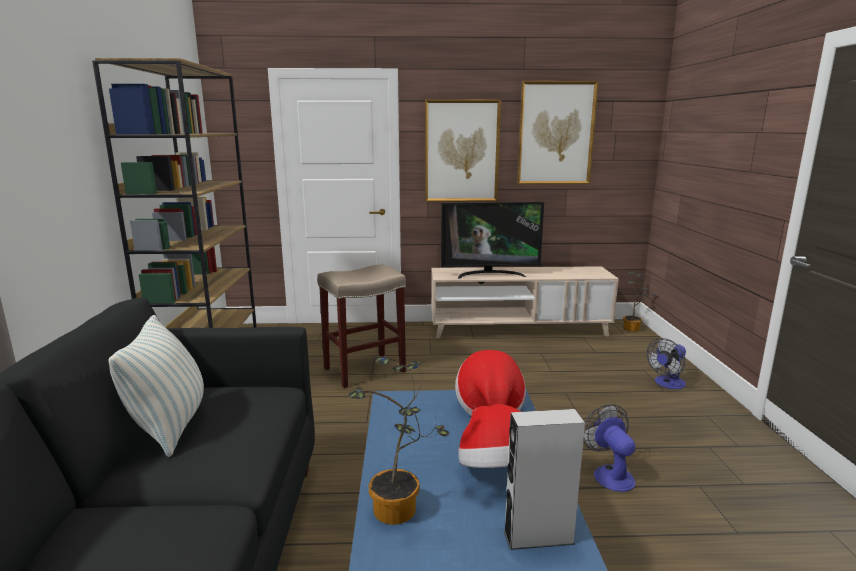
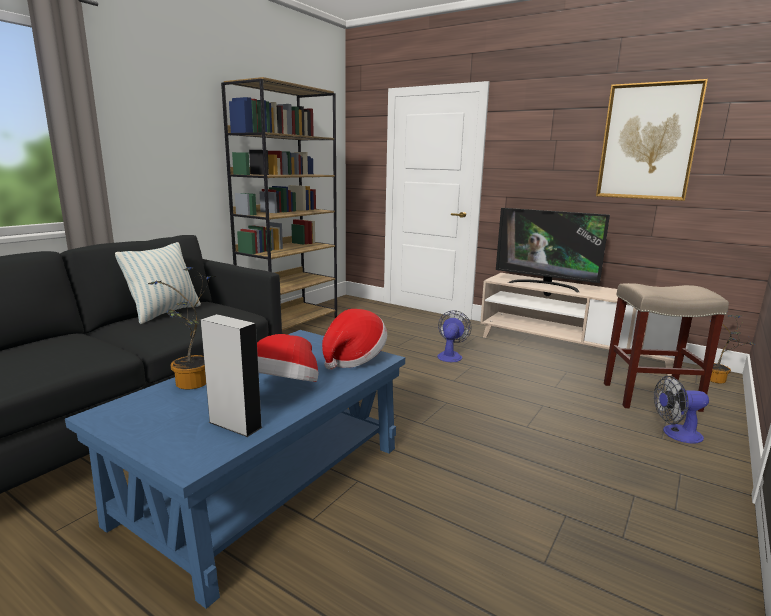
camera: 35 degrees right, 0 degrees up
(363, 370) = (393, 343): beige stool -> beige stool (649, 397)
(461, 151) = (541, 160): picture -> none
(609, 474) = (487, 471): fan -> fan (450, 355)

